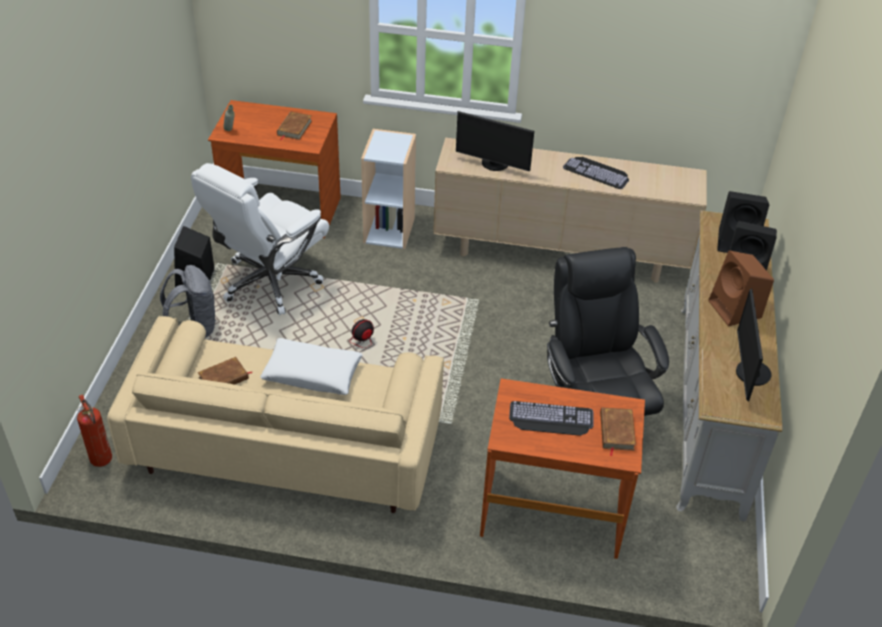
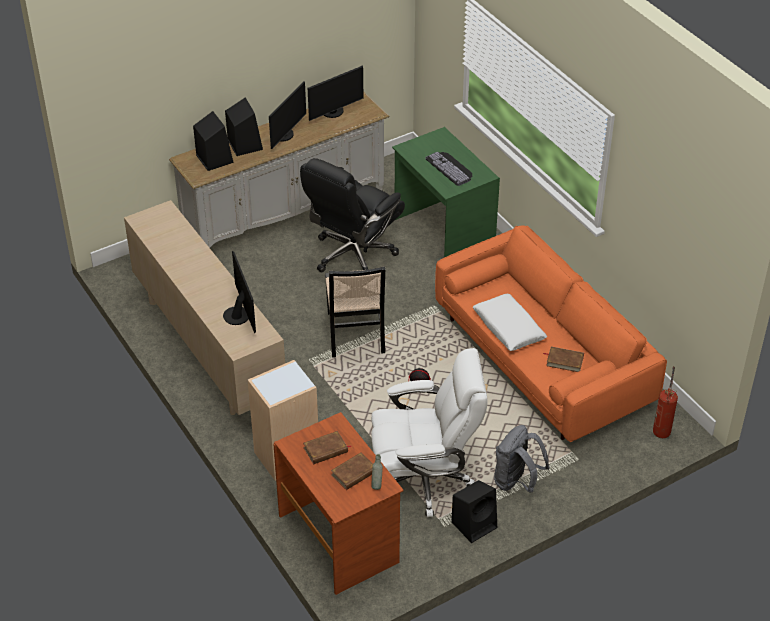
camera: 130 degrees left, 0 degrees up
(287, 445) = (541, 361): beige sofa -> orange sofa
(477, 346) = (355, 333): none -> chair
(553, 510) = (442, 234): brown desk -> green desk
(598, 172) = (187, 262): keyboard -> none
(616, 431) = (428, 144): brown book -> brown book (354, 473)
(736, 310) = (284, 135): brown speaker -> monitor

